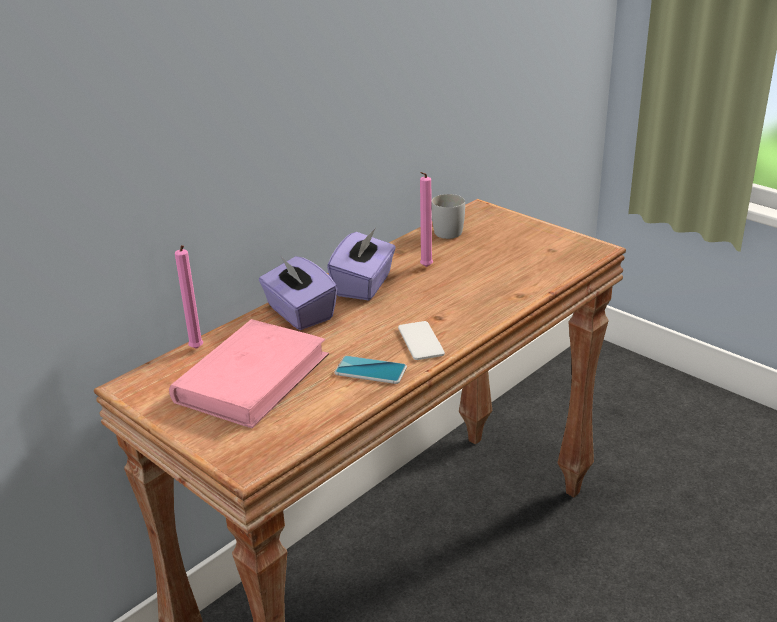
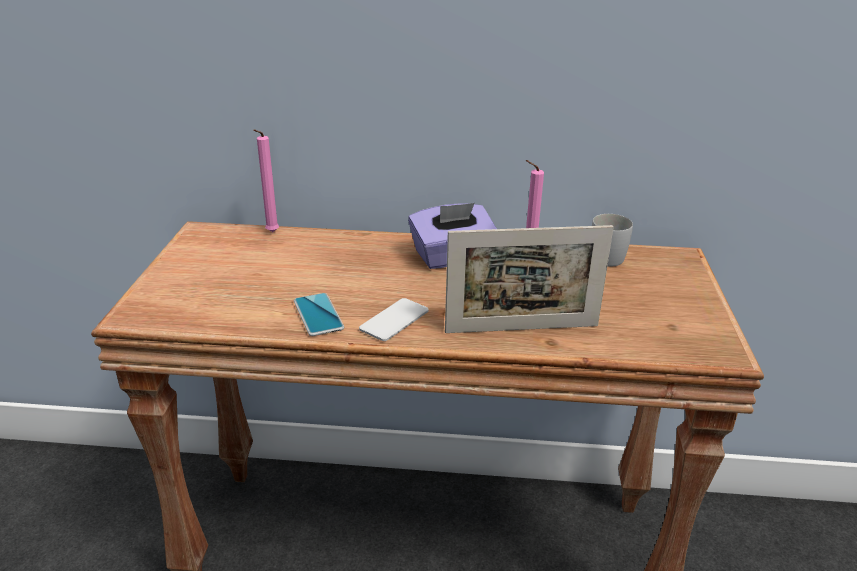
camera: 50 degrees right, 0 degrees up
(252, 378) = (254, 269): pink book -> none
(299, 313) = (371, 249): purple tissue box -> none
(492, 298) = (522, 329): none -> picture frame

